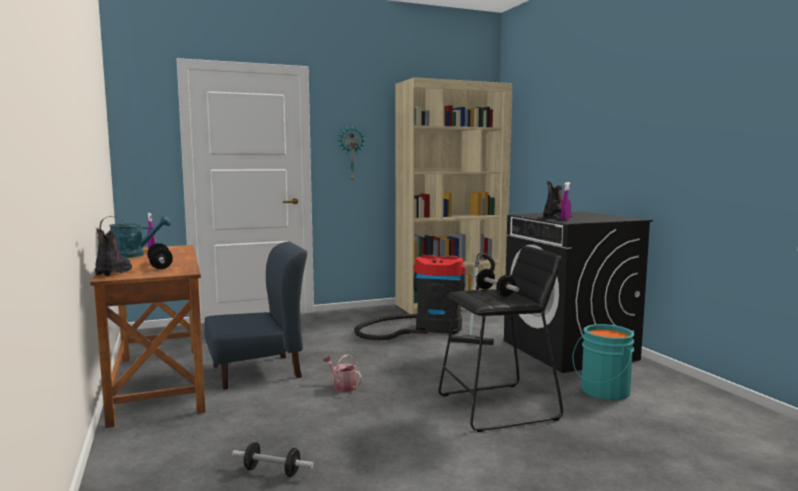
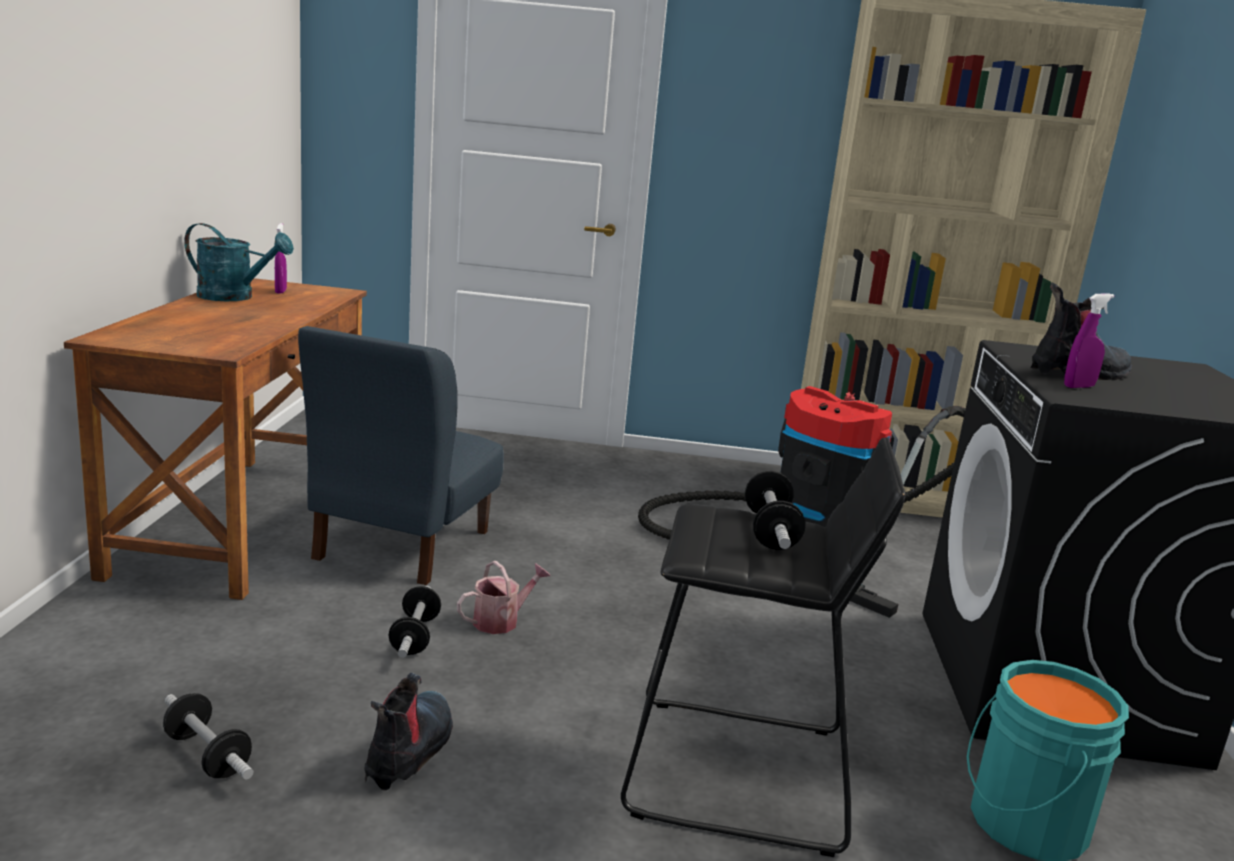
camera: 25 degrees right, 10 degrees up
(114, 272) = (133, 328): boot -> boot (410, 750)
(160, 266) = (218, 329): dumbbell -> dumbbell (415, 637)
(257, 371) = (401, 544): blue chair -> blue chair turned 105 degrees clockwise
(342, 386) = (501, 620): watering can -> watering can turned 75 degrees clockwise
(351, 153) = (739, 144): wall clock -> none

